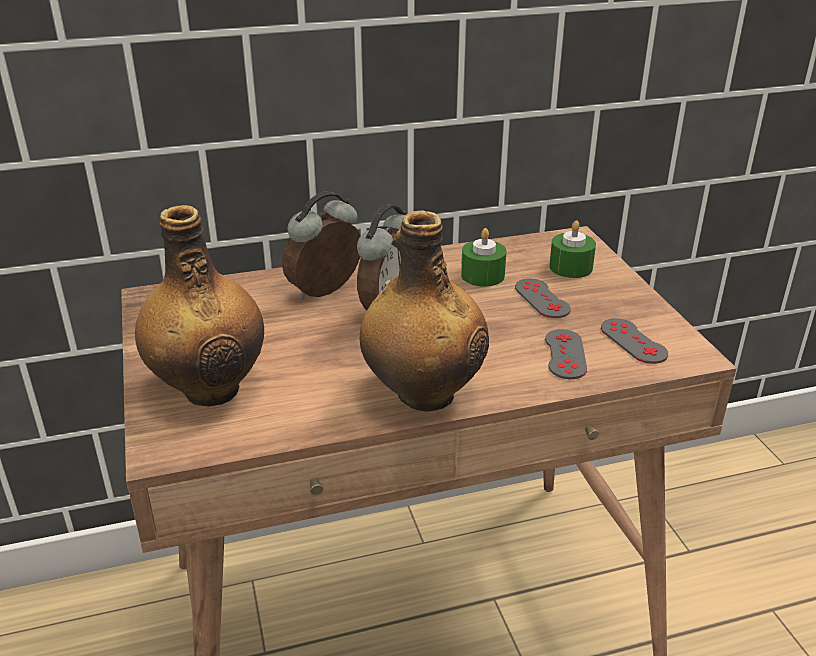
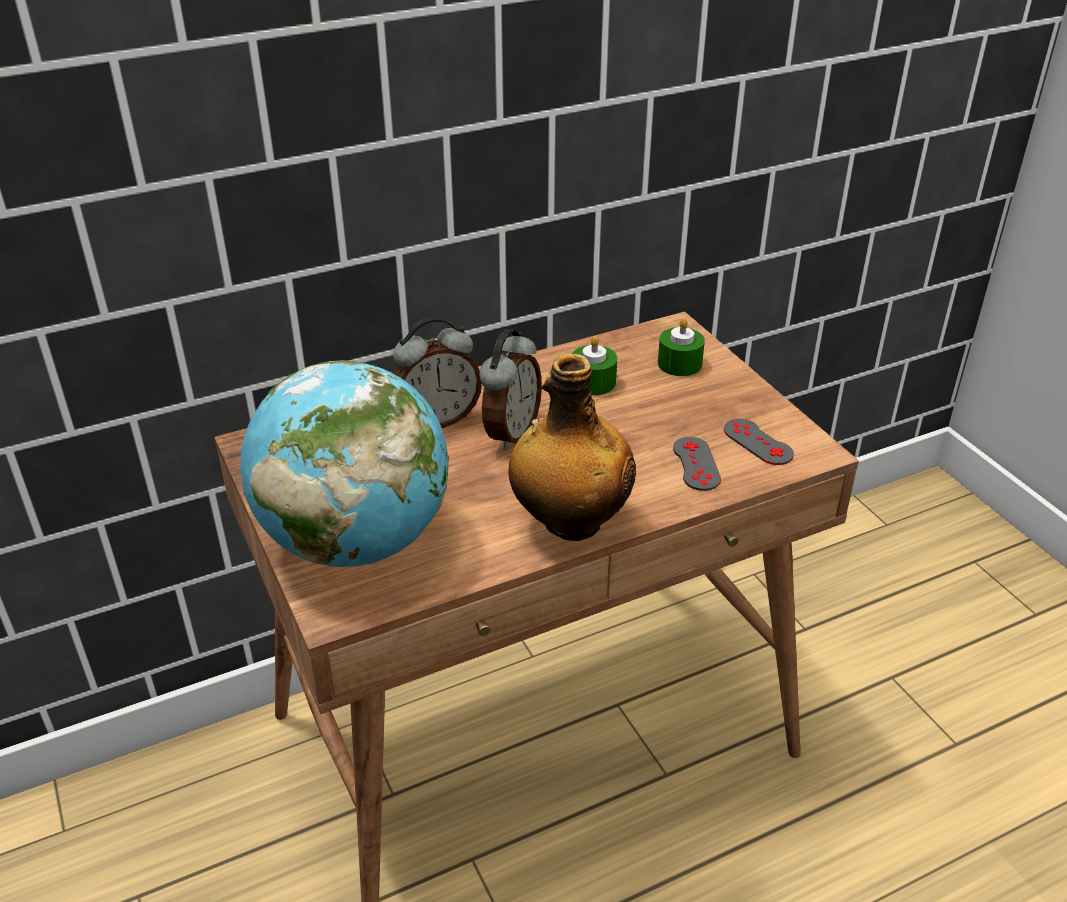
camera: 10 degrees left, 5 degrees up
(210, 388) = (355, 541): bottle -> globe
(326, 292) = (438, 419): alarm clock -> alarm clock turned 150 degrees counterclockwise
(542, 298) = (659, 403): grey game controller -> none

